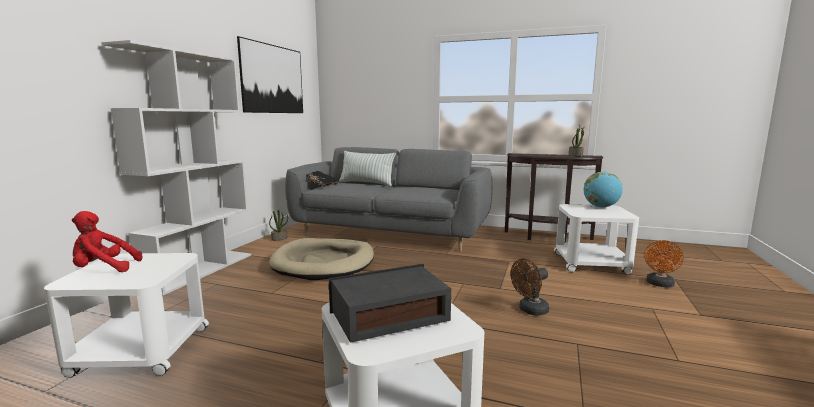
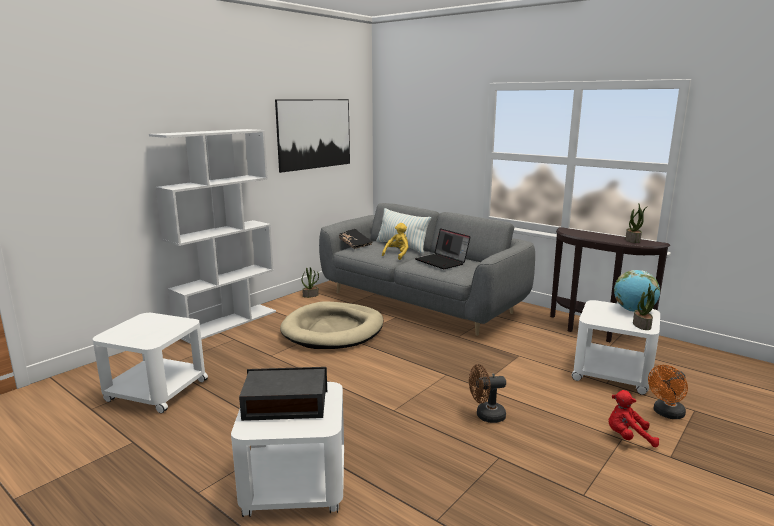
camera: 20 degrees right, 5 degrees up
(103, 269) = (132, 327): red plush toy -> red plush toy (627, 437)
(369, 188) = (397, 255): none -> yellow plush toy
(417, 189) = (442, 262): none -> laptop
(621, 214) = (642, 325): none -> potted plant

